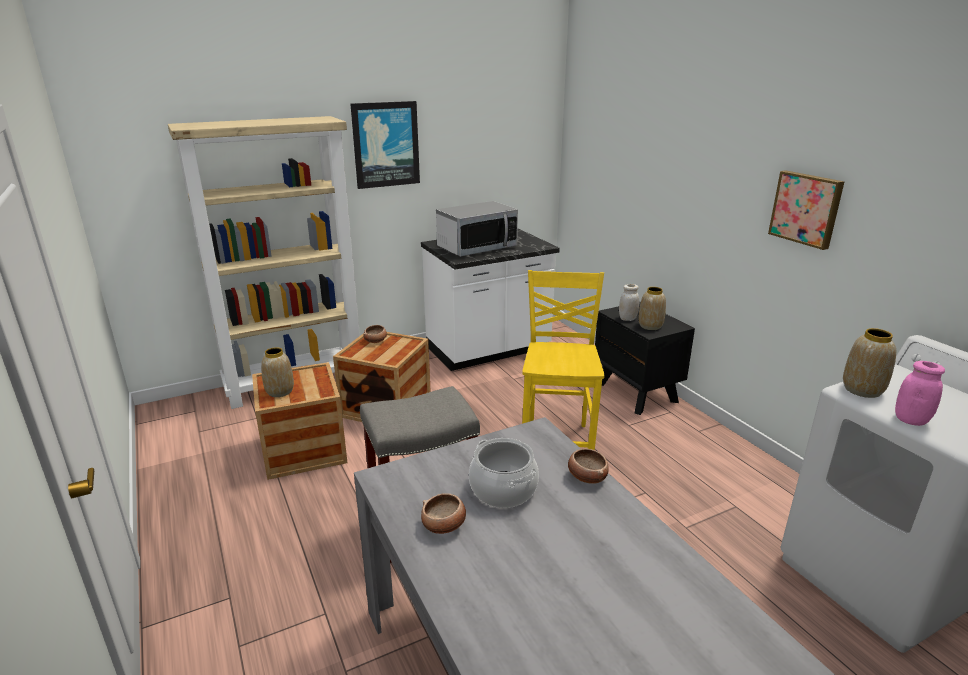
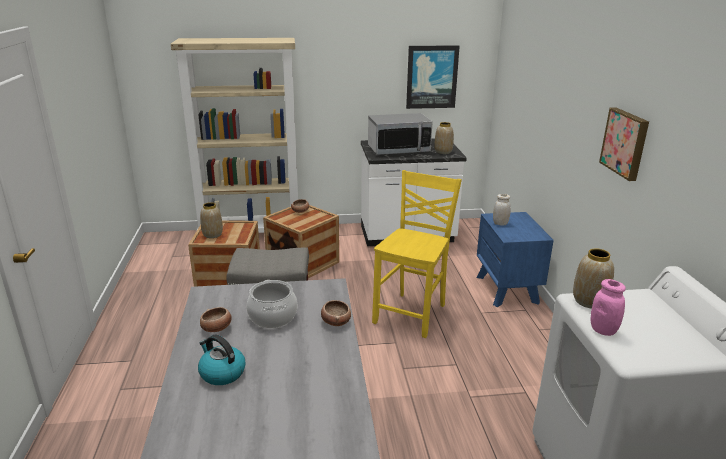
camera: 20 degrees right, 0 degrees up
(386, 144) = (337, 61): picture -> picture (431, 77)
(508, 590) = (222, 373): none -> kettle
(636, 393) = (507, 289): black nightstand -> blue nightstand
(650, 326) = (514, 232): vase -> vase (443, 152)

